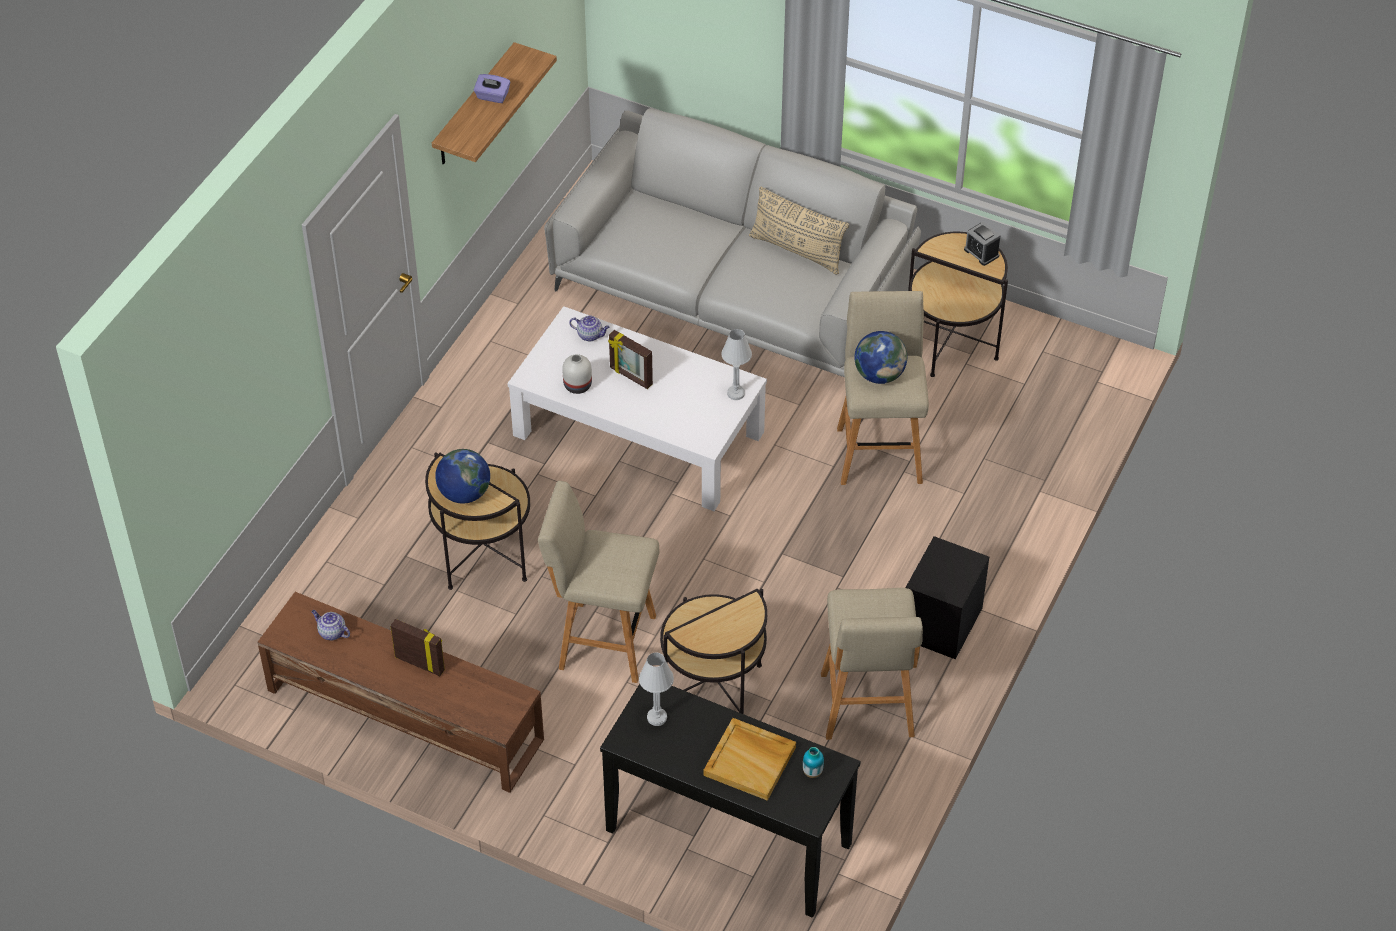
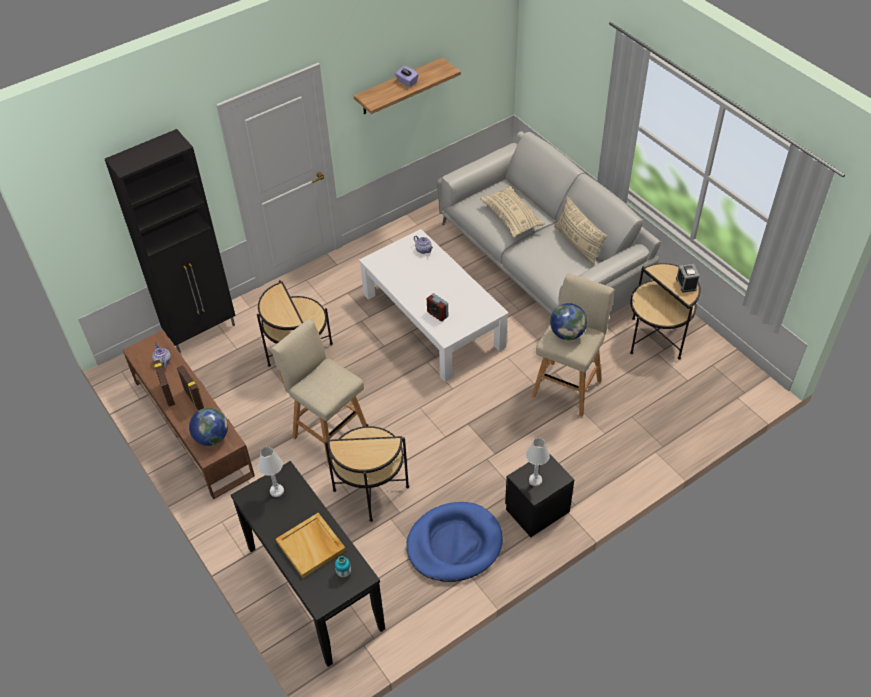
camera: 30 degrees right, 0 degrees up
(312, 580) = (202, 331): none -> black cabinet
(464, 493) = (277, 309): globe -> globe (212, 437)
(577, 385) = (396, 275): white vase -> none
(630, 377) = (429, 281): picture frame -> picture frame (167, 394)
(674, 417) = (437, 314): none -> alarm clock
(682, 244) = (511, 217): none -> beige pillow
(736, 393) = (483, 314): white table lamp -> white table lamp (535, 480)
(867, 708) = (454, 544): beige stool -> blue dog bed

